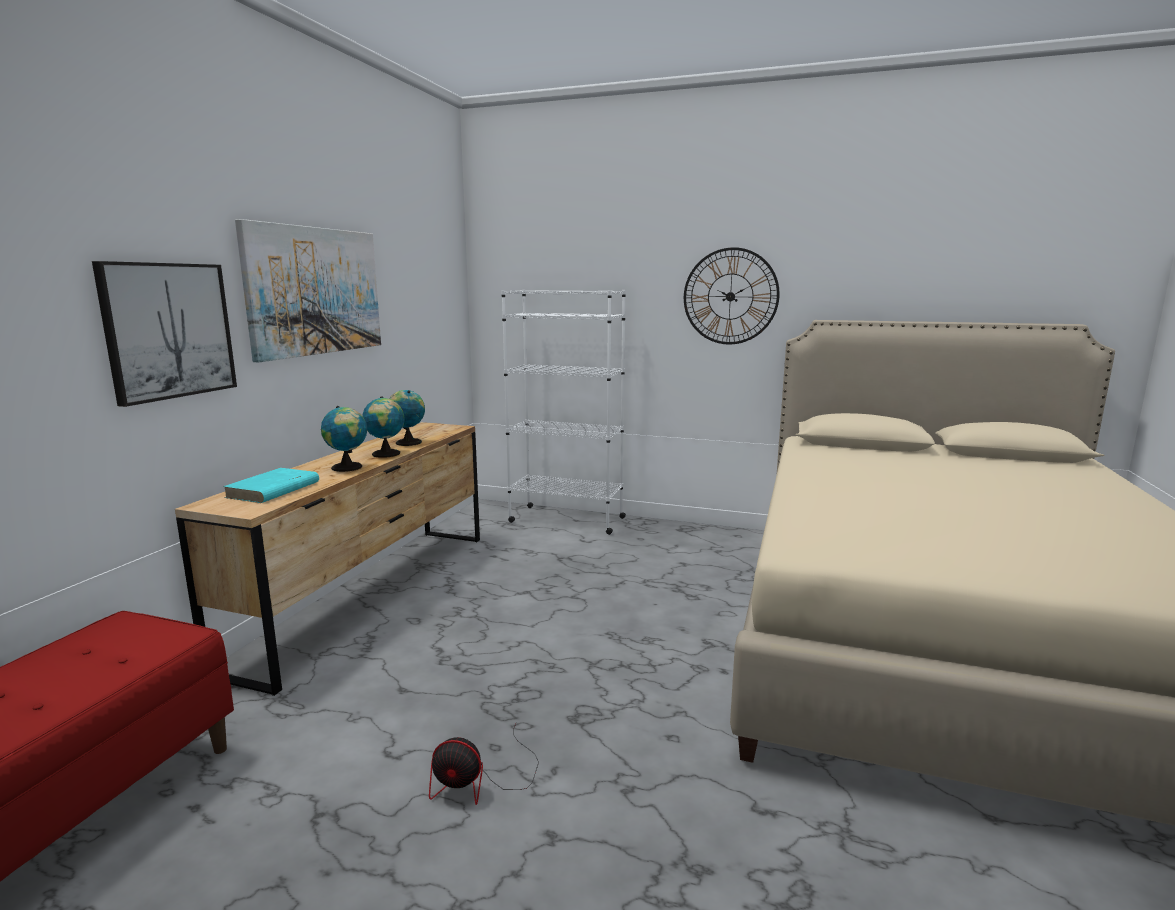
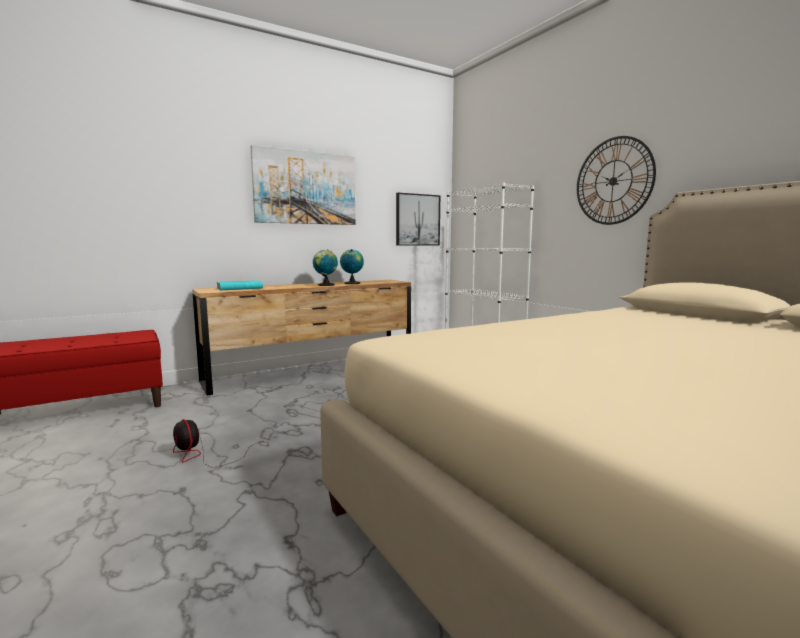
camera: 40 degrees right, 5 degrees down
(168, 330) = (202, 199): picture -> picture (417, 220)
(348, 468) = (292, 286): globe -> none

